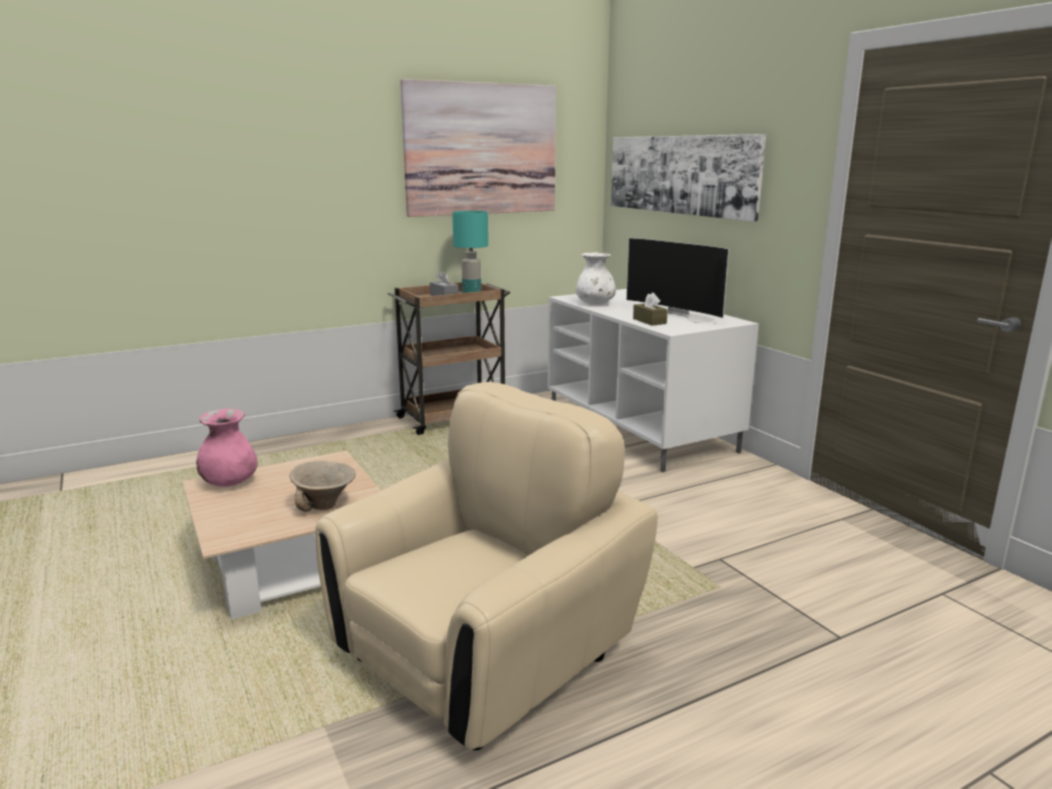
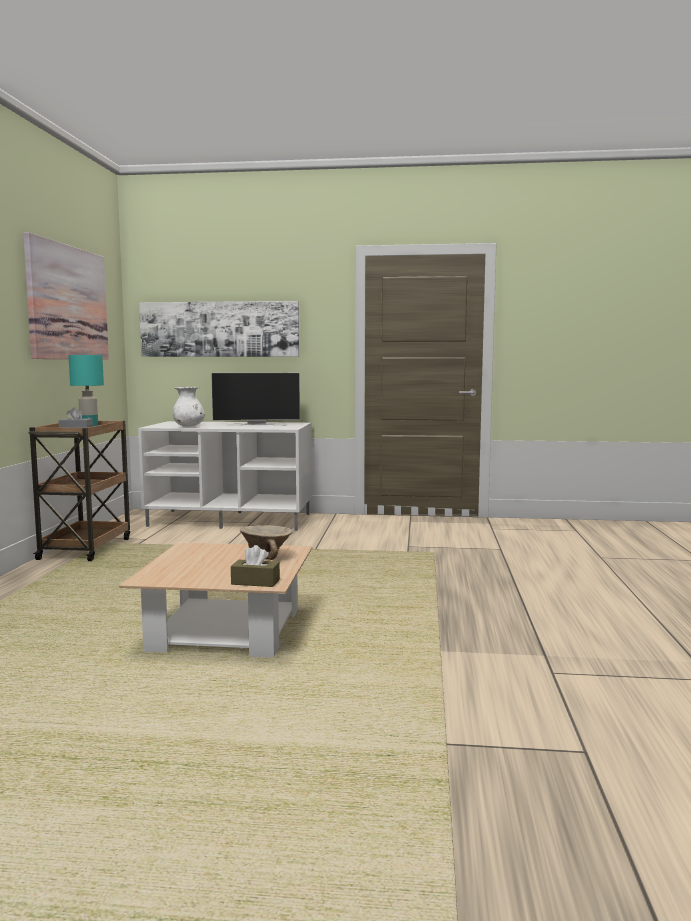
camera: 55 degrees left, 10 degrees down
(229, 482) = (162, 573): pink vase -> none
(486, 655) = (423, 604): beige armchair -> none
(649, 321) = (259, 427): brown tissue box -> brown tissue box (255, 582)

